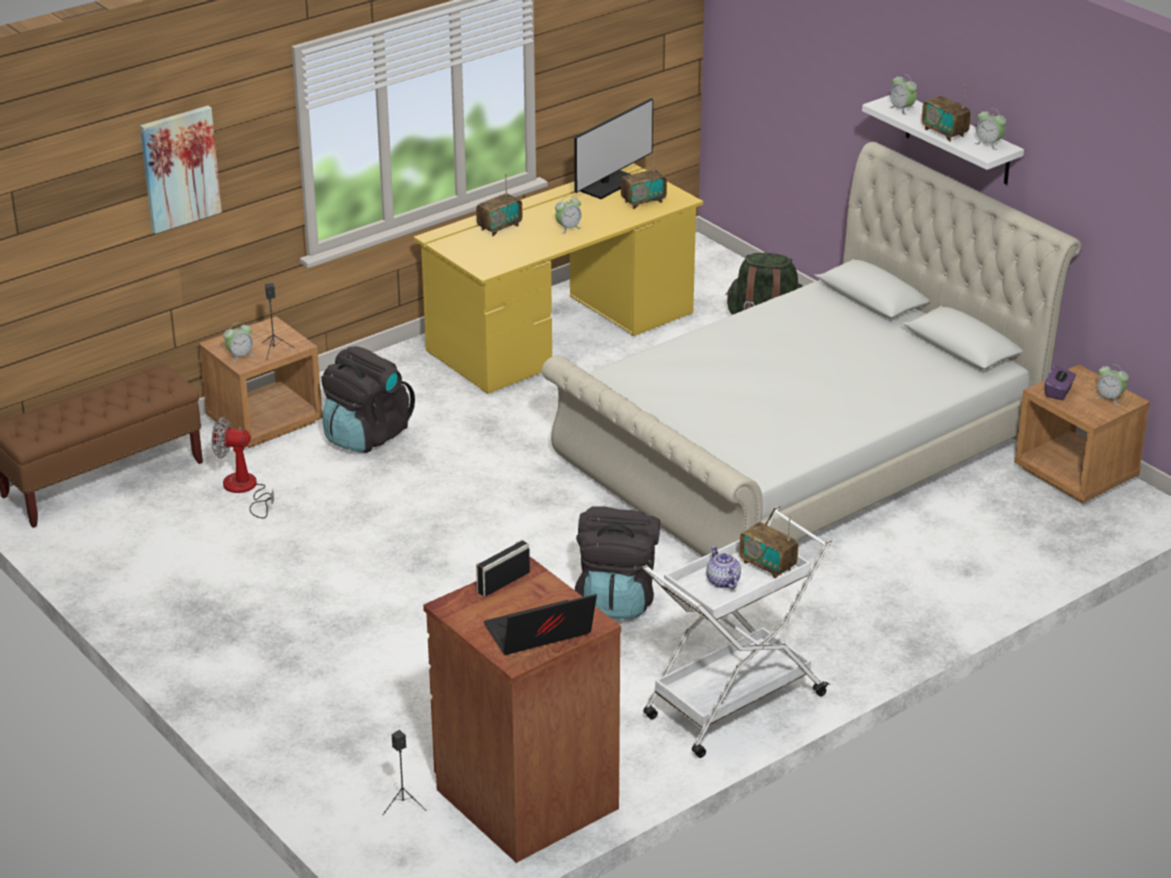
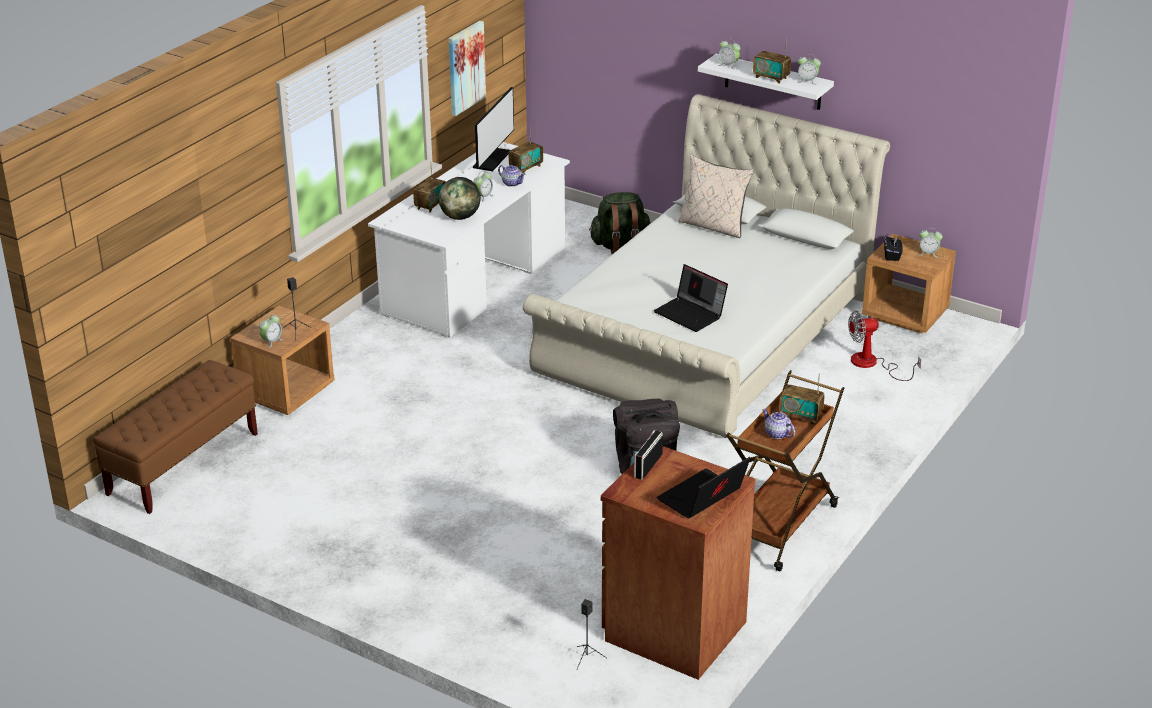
camera: 20 degrees left, 0 degrees up
(179, 168) = (209, 195): picture -> picture (465, 67)
(245, 490) = (306, 448): fan -> fan (872, 364)
(366, 436) = (375, 387): black backpack -> none
(524, 247) = (460, 217): none -> globe
(560, 333) = (475, 281): yellow desk -> white desk
(613, 217) = (512, 183): none -> teapot
(733, 706) = (779, 529): white cart -> brown cart
(747, 417) = (691, 314): none -> laptop
(850, 314) = (713, 226): none -> beige pillow
(1058, 392) = (892, 255): purple tissue box -> black tissue box

